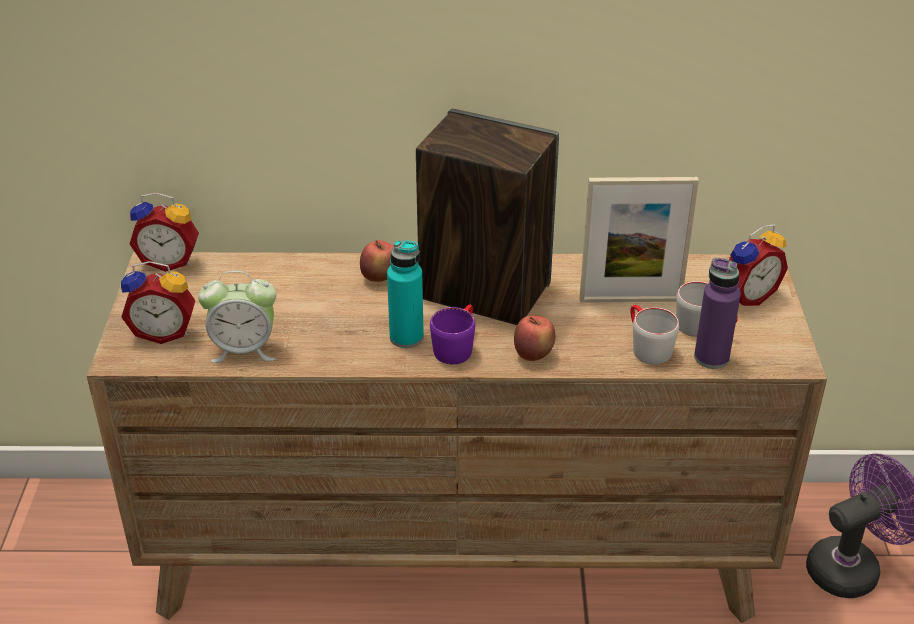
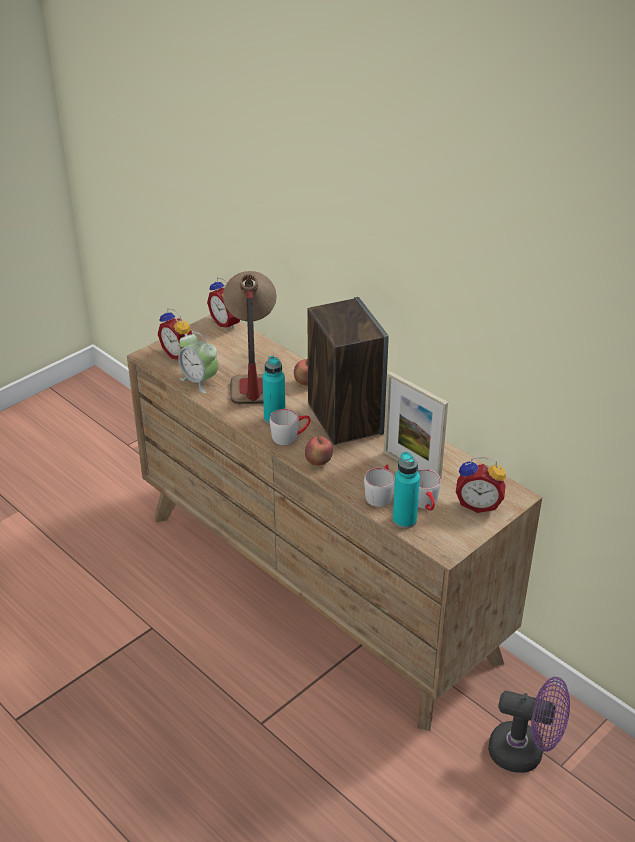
camera: 45 degrees right, 0 degrees up
(301, 305) = (252, 375): none -> table lamp
(456, 346) = (290, 436): purple mug -> grey mug
(711, 358) = (404, 520): purple bottle -> turquoise bottle

